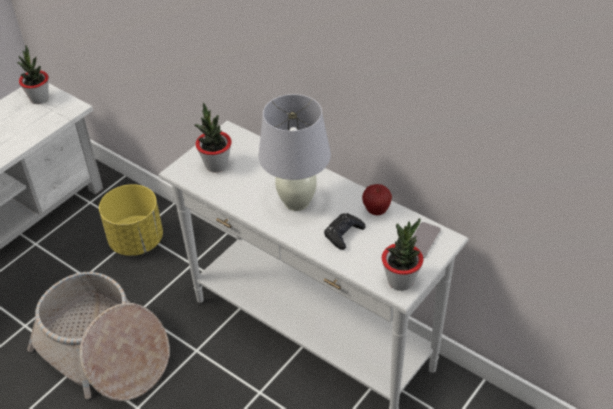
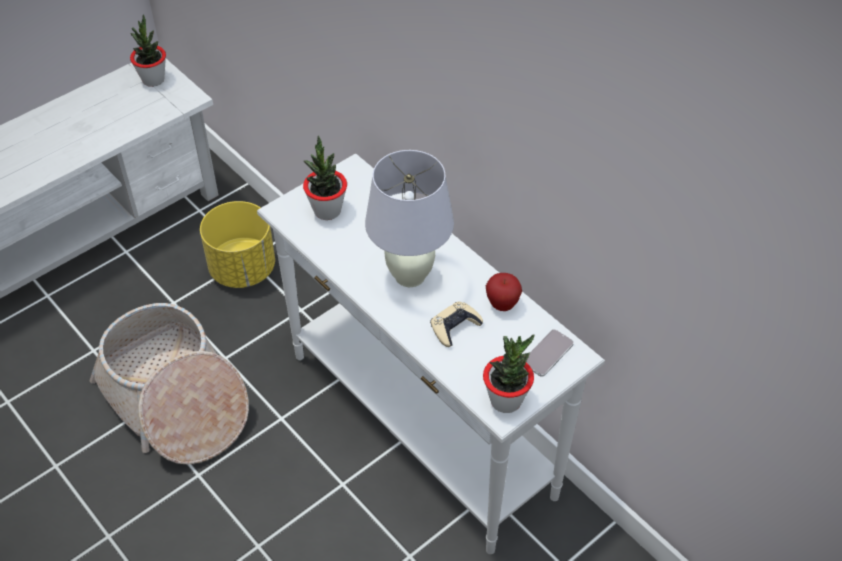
camera: 10 degrees right, 5 degrees up
(344, 234) = (455, 327): black game controller -> beige game controller

